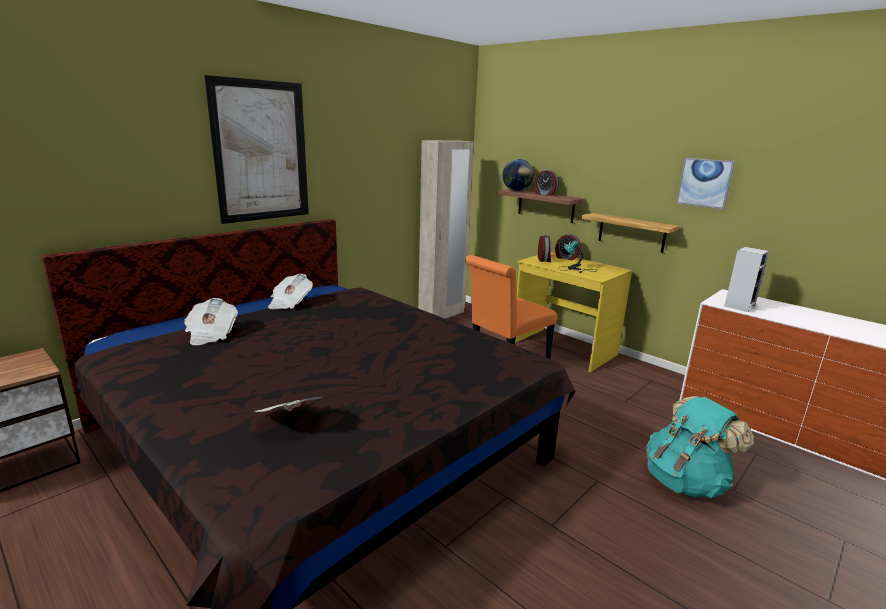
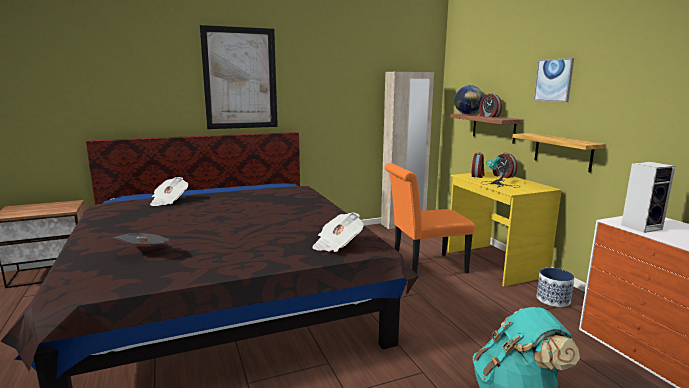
camera: 25 degrees right, 5 degrees down
(289, 303) = (242, 190): newspaper -> newspaper (337, 245)
(638, 378) = (553, 299): none -> planter
(704, 183) = (629, 97): picture -> picture (554, 80)

